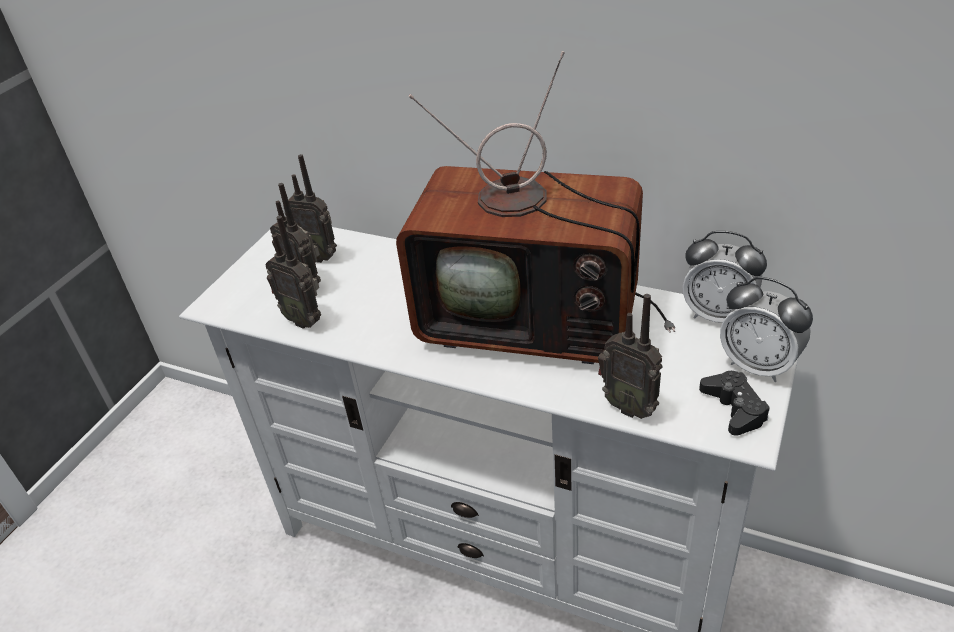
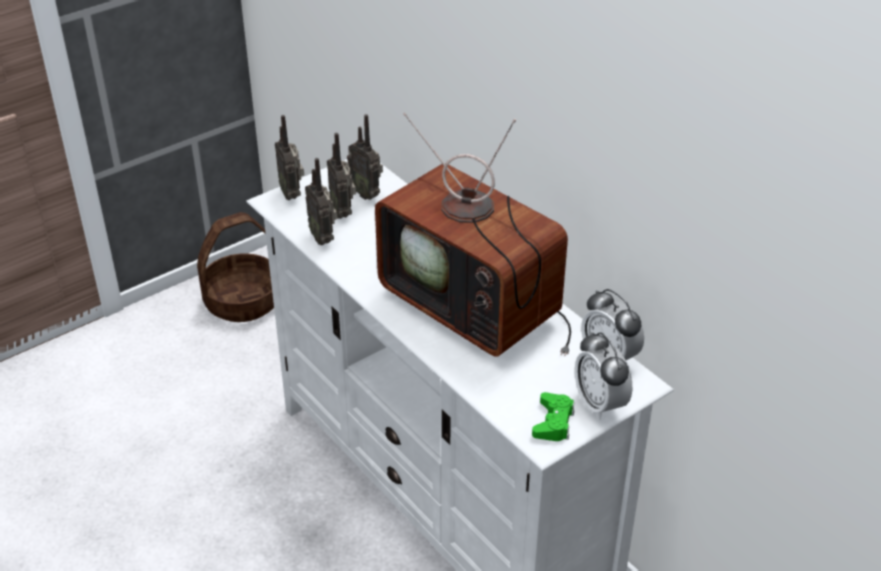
camera: 25 degrees right, 0 degrees up
(171, 441) = (243, 300): none -> basket
(630, 406) = (486, 389): radio -> radio (292, 194)
(734, 408) = (553, 422): black game controller -> green game controller

